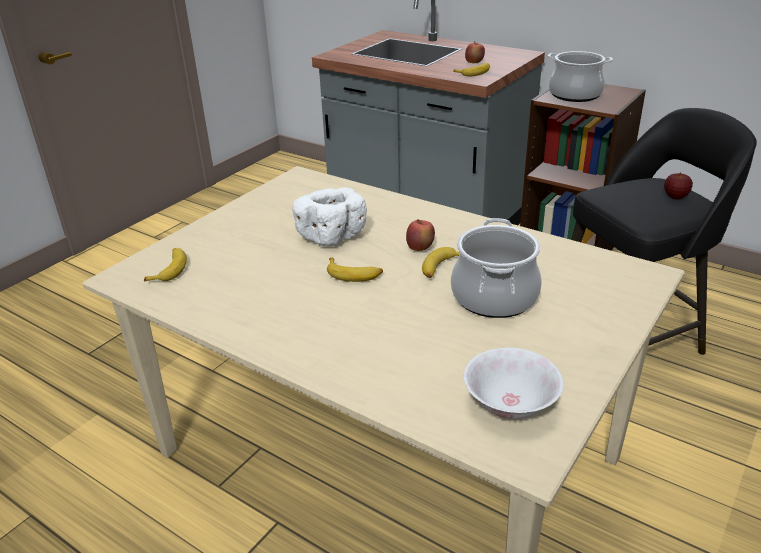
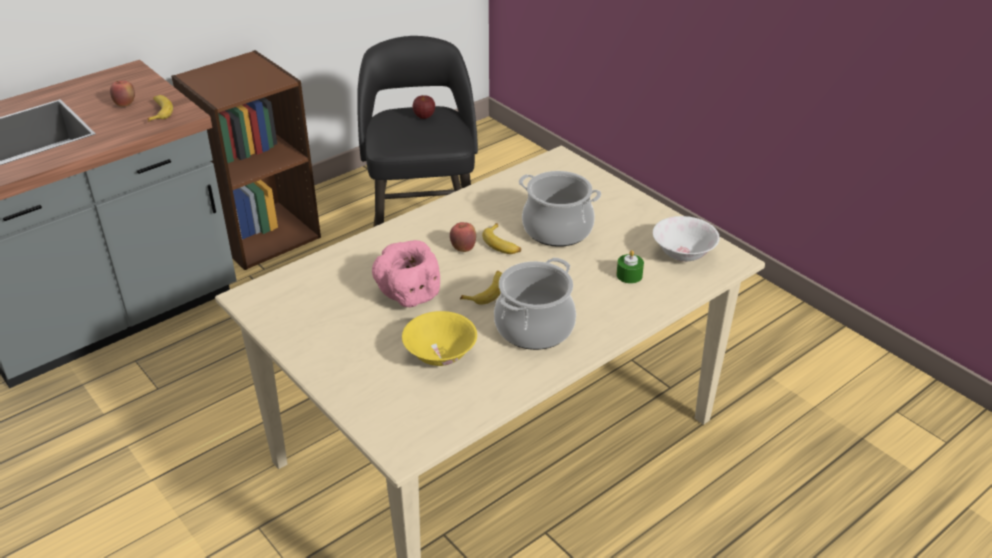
camera: 75 degrees left, 5 degrees up
(169, 269) = (410, 410): banana -> none
(247, 269) = (440, 355): none -> yellow bowl
(331, 235) = (407, 294): white bowl -> pink bowl
(433, 363) = (629, 275): none -> green candle
(575, 95) = (229, 84): cooking pot -> cooking pot (534, 327)

